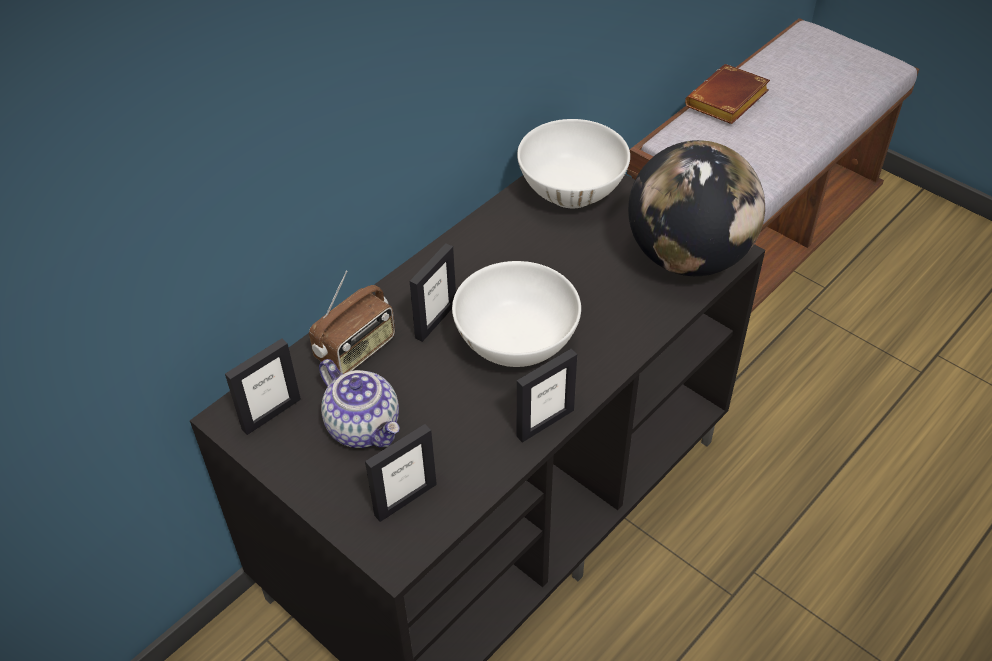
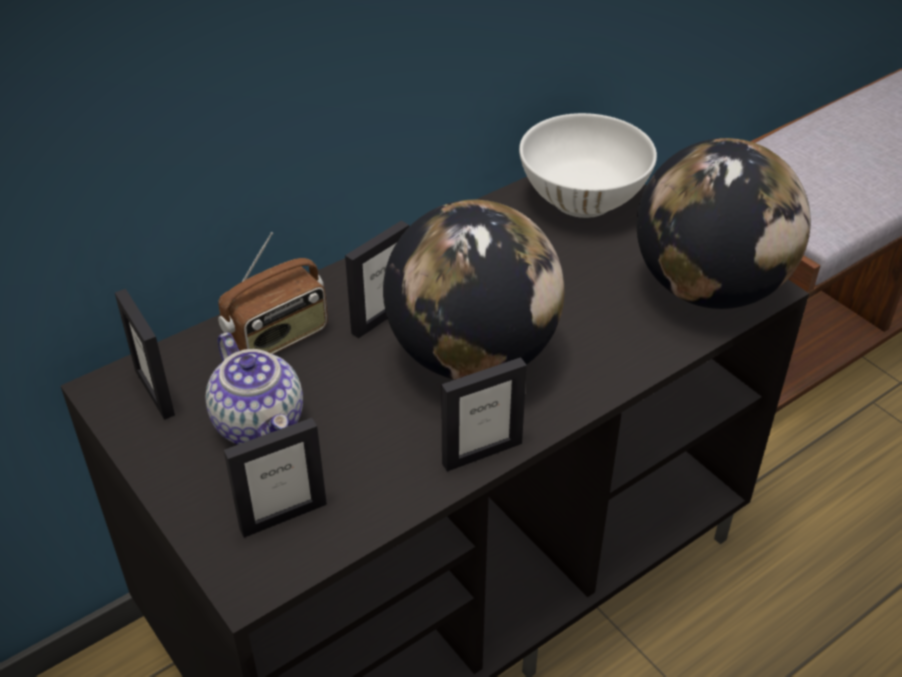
camera: 10 degrees right, 5 degrees down
(271, 414) = (155, 392): picture frame -> picture frame turned 90 degrees clockwise
(517, 343) = (472, 356): white bowl -> globe
(727, 102) = (802, 140): brown book -> none

